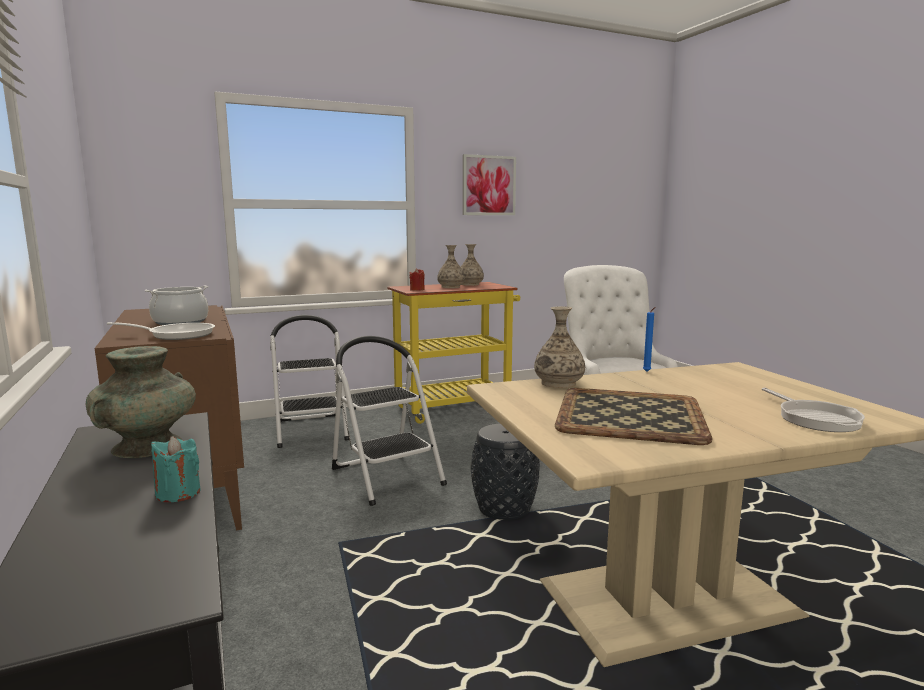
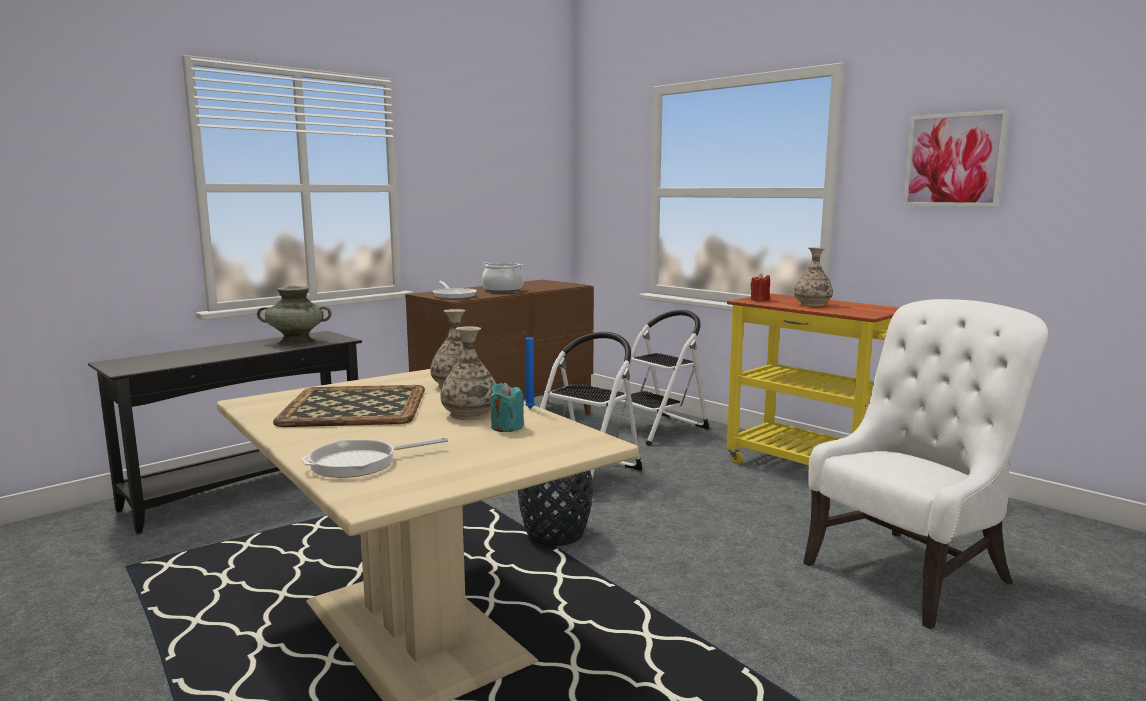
camera: 70 degrees right, 0 degrees up
(178, 493) = (229, 355): turquoise candle -> turquoise candle (506, 427)
(470, 284) = (857, 306): vase -> vase (470, 414)

